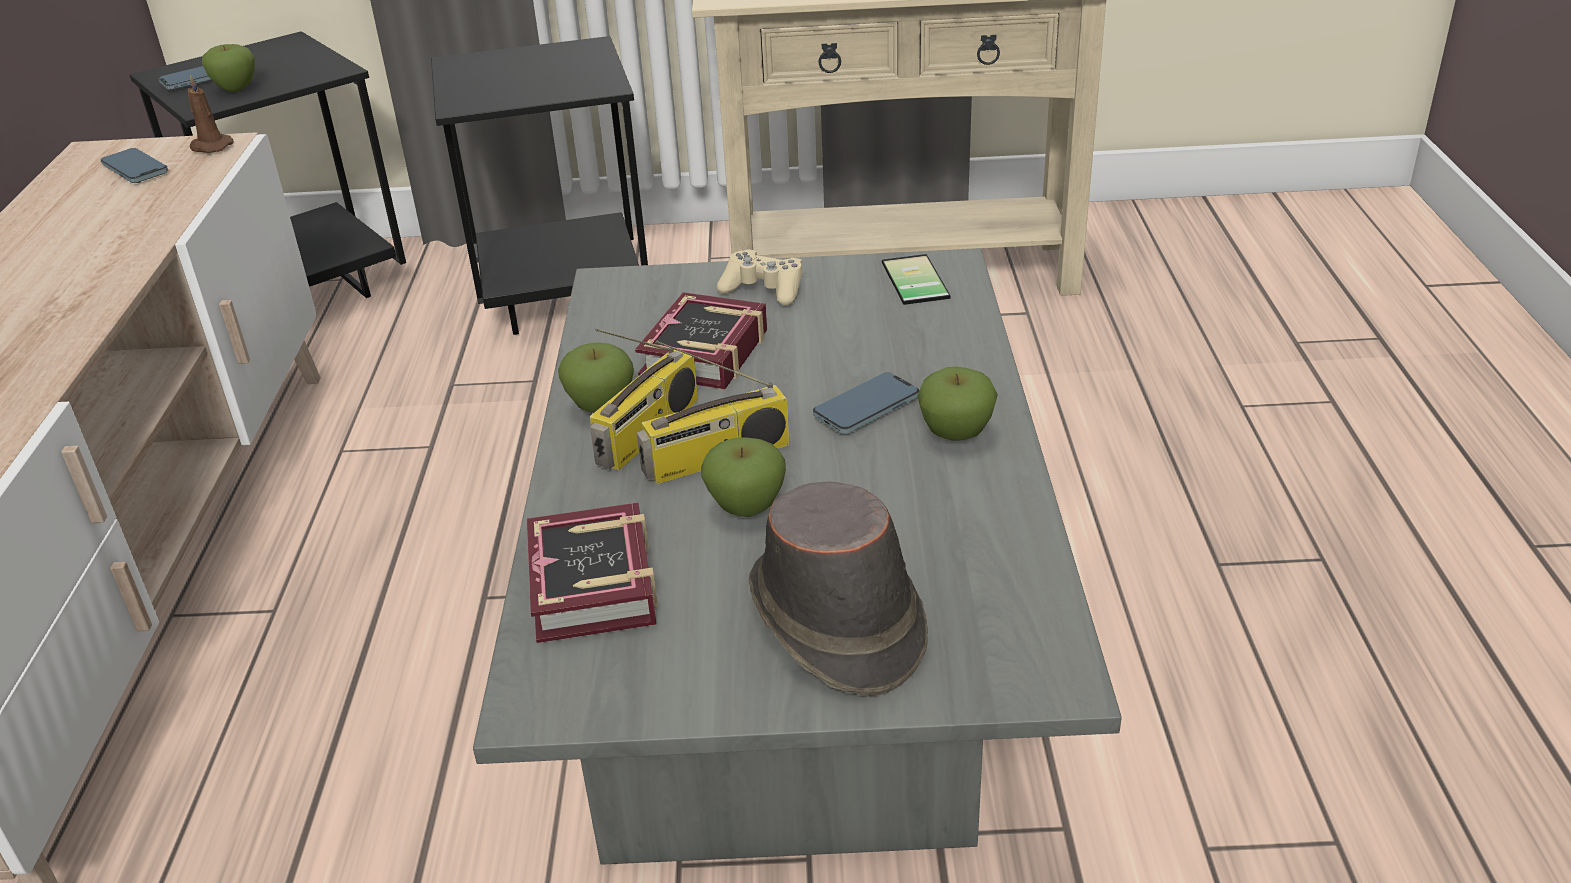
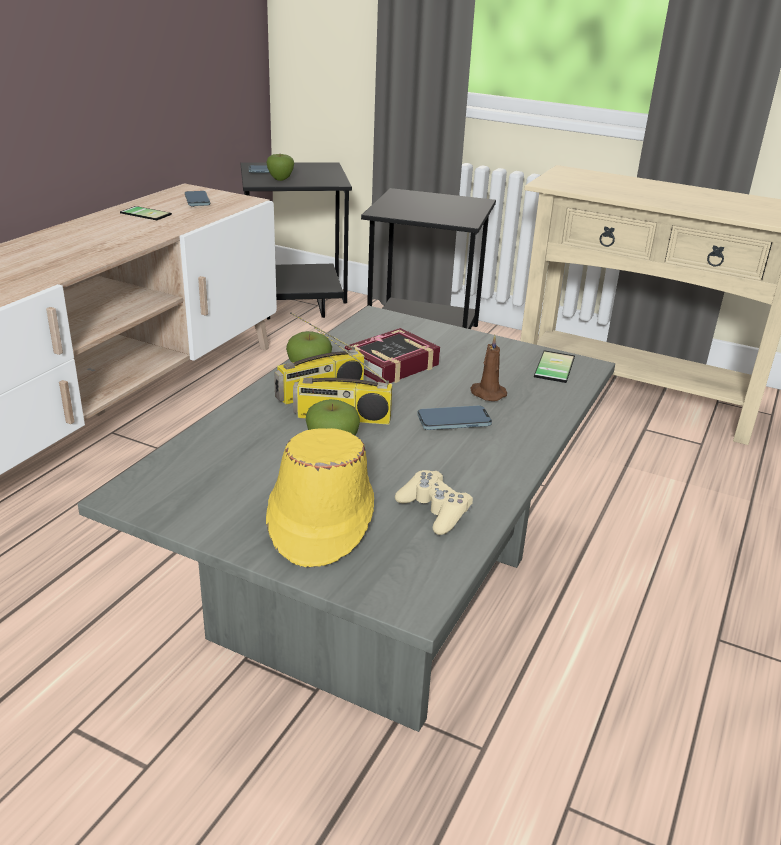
camera: 25 degrees right, 5 degrees down
(70, 218) = (147, 213): none -> phone
(210, 147) = (240, 200): brown candle -> brown candle (486, 393)
(588, 590) = (208, 454): book -> none
(764, 289) = (458, 345): beige game controller -> beige game controller (434, 511)
(836, 620) = (319, 519): brown hat -> yellow hat
(956, 434) = (493, 452): apple -> none

